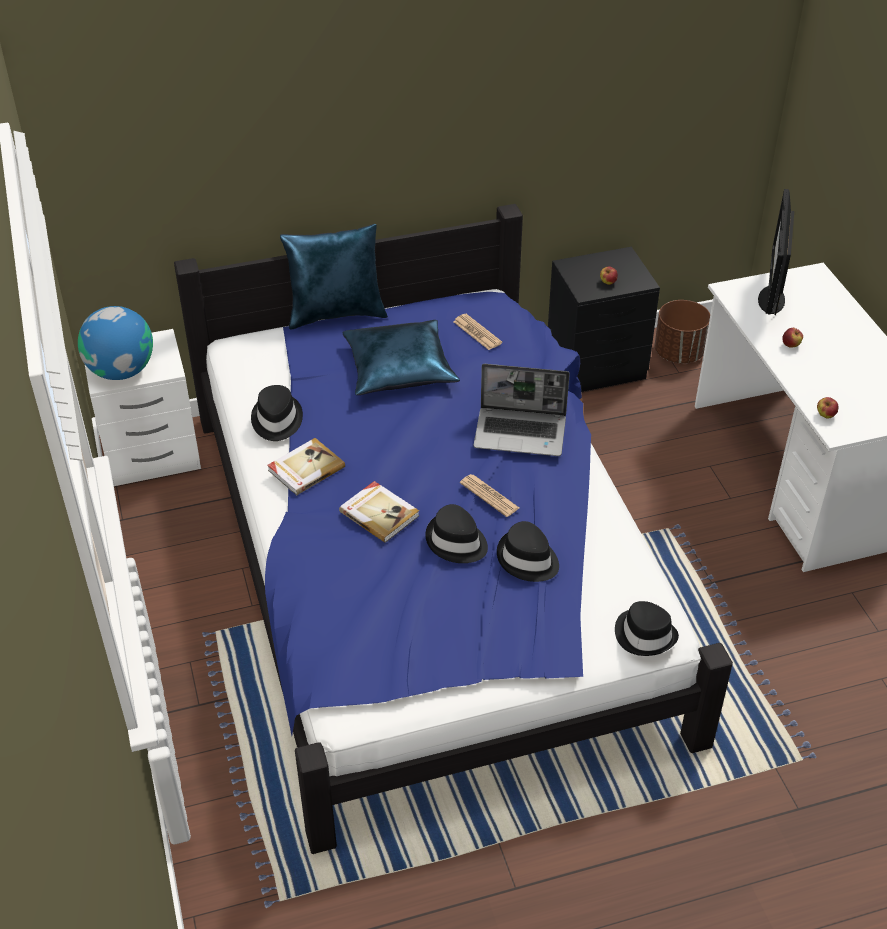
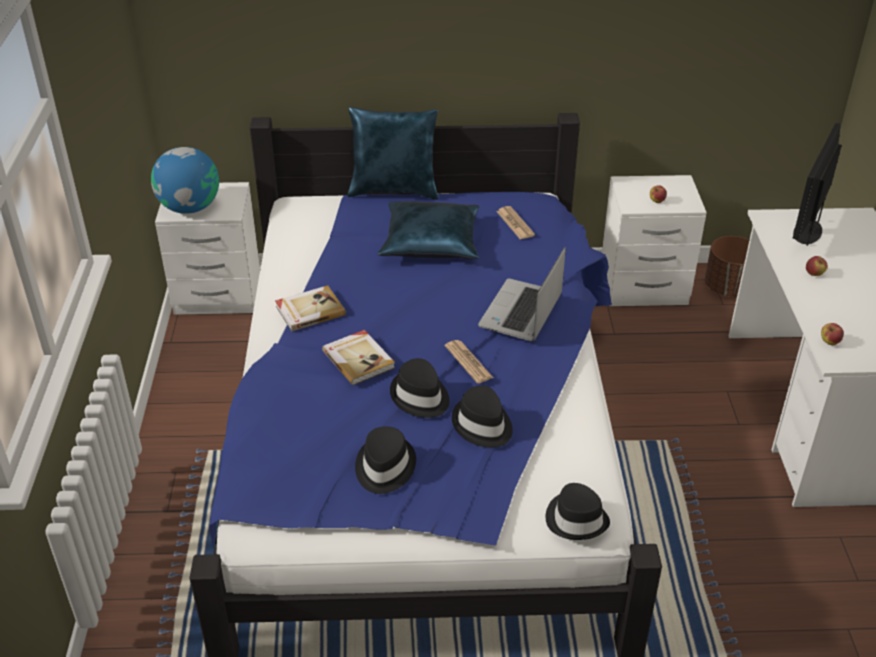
camera: 15 degrees right, 5 degrees down
(276, 420) = (302, 267): black hat -> black hat (384, 467)
(521, 433) = (521, 313): laptop -> laptop turned 90 degrees clockwise
(598, 367) = (645, 287): black nightstand -> white nightstand

